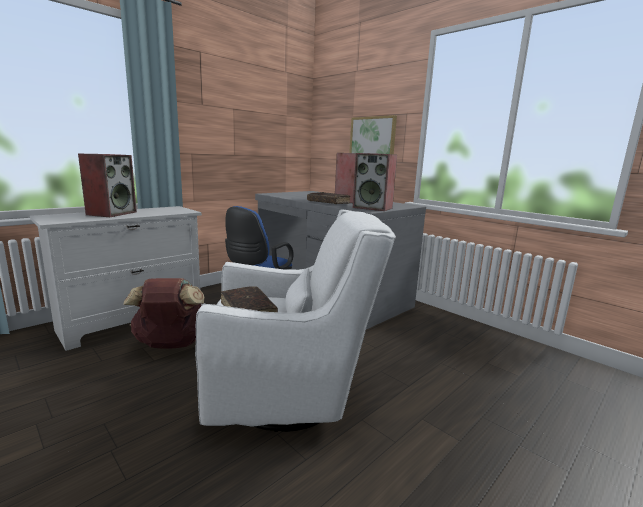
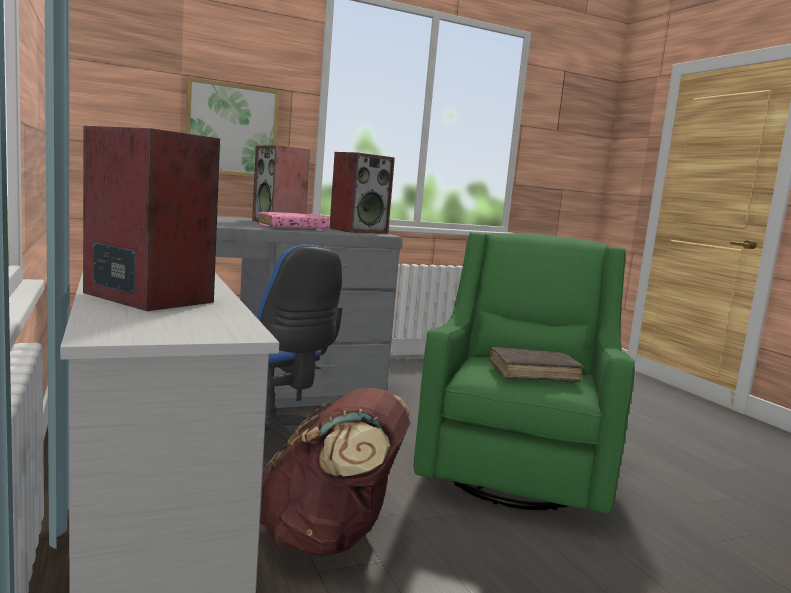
camera: 70 degrees left, 5 degrees down
(291, 392) = (514, 471): white armchair -> green armchair
(328, 203) = (292, 228): brown book -> pink book

